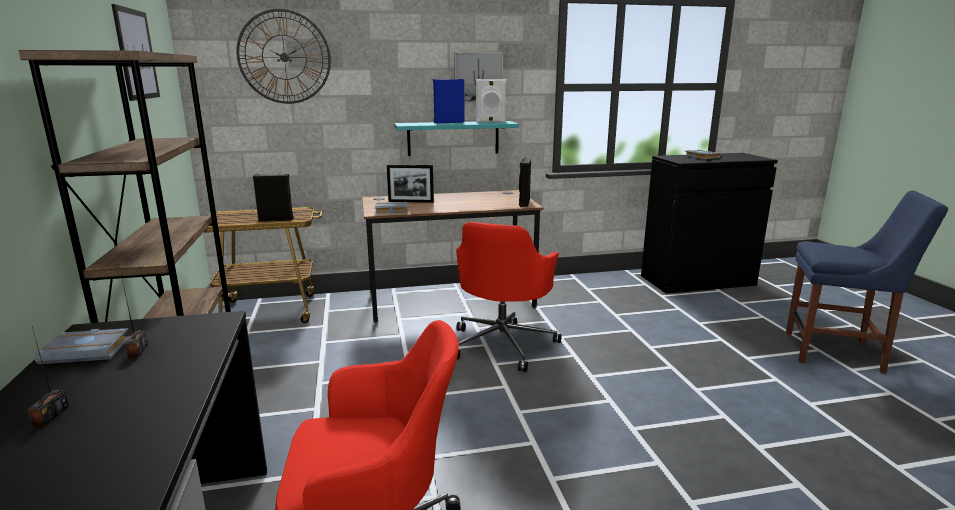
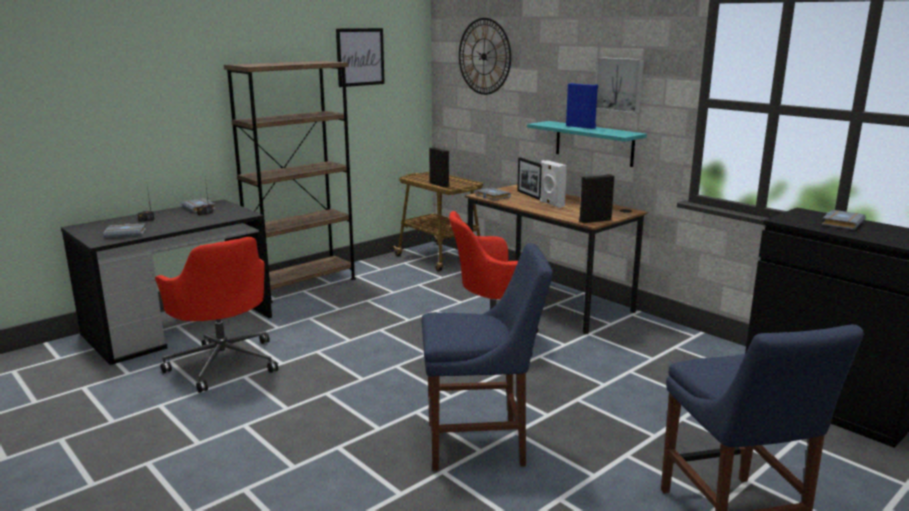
camera: 60 degrees right, 0 degrees up
(119, 452) = (126, 233): none -> grey book
(490, 122) = (616, 132): white speaker -> white speaker (551, 204)
(712, 411) = (481, 444): none -> blue chair

